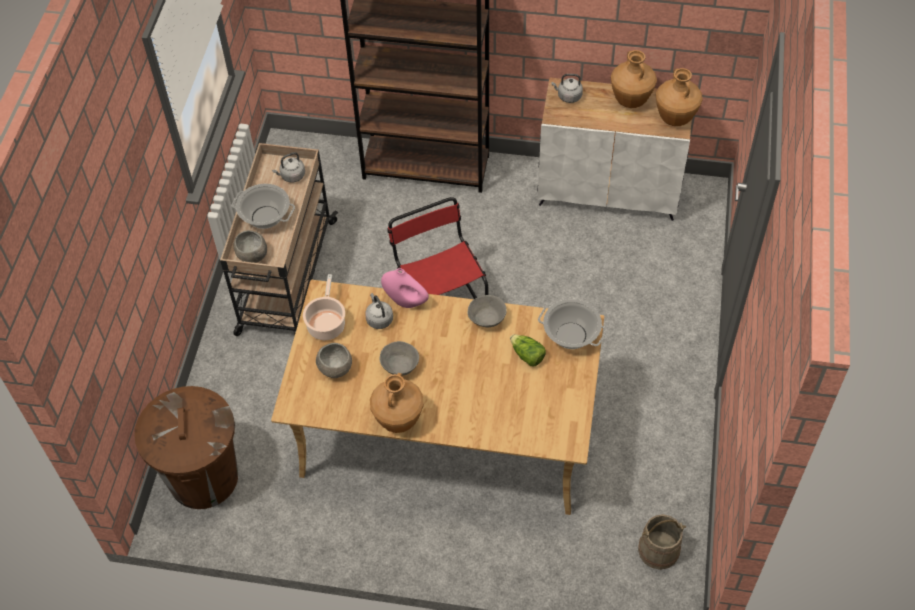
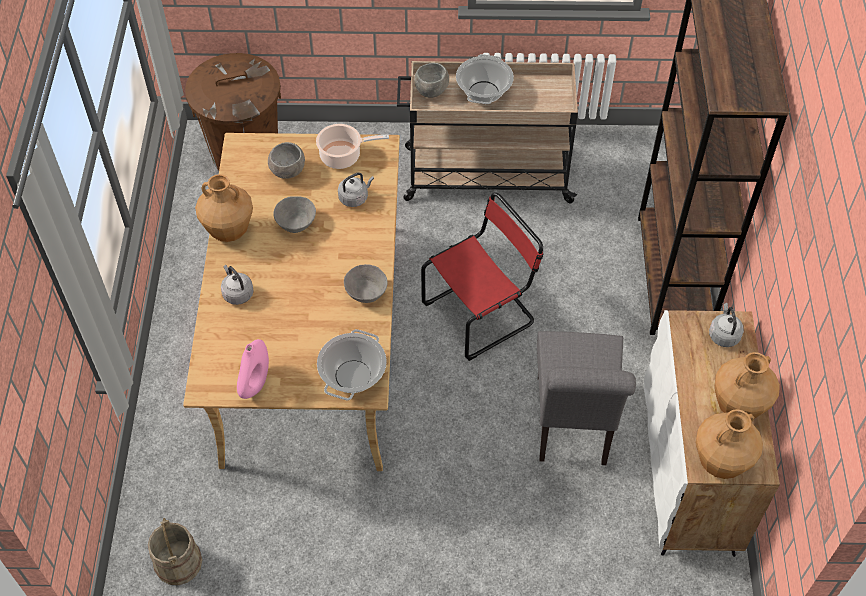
camera: 80 degrees right, 0 degrees up
(291, 176) = (545, 103): grey kettle -> grey kettle (237, 293)
(406, 301) = (381, 217): pink vase -> pink vase (255, 383)
(527, 355) = (320, 335): lettuce -> none
(559, 255) = (572, 426): none -> grey chair

